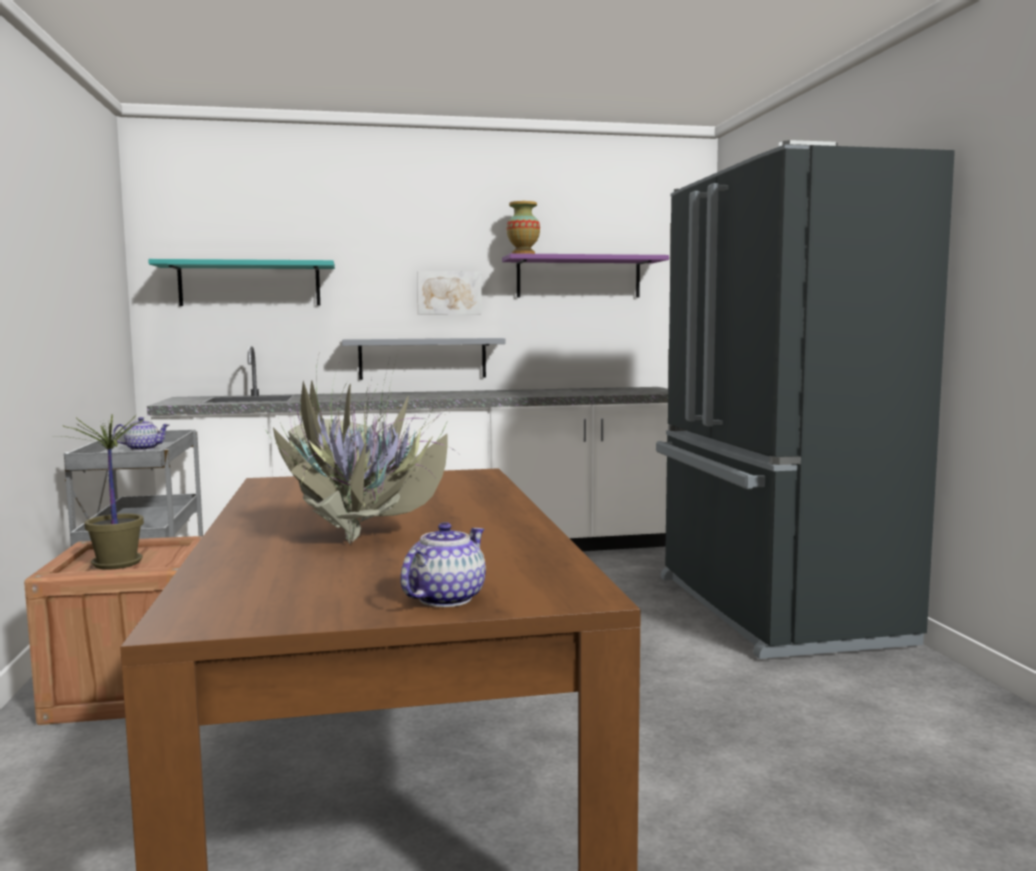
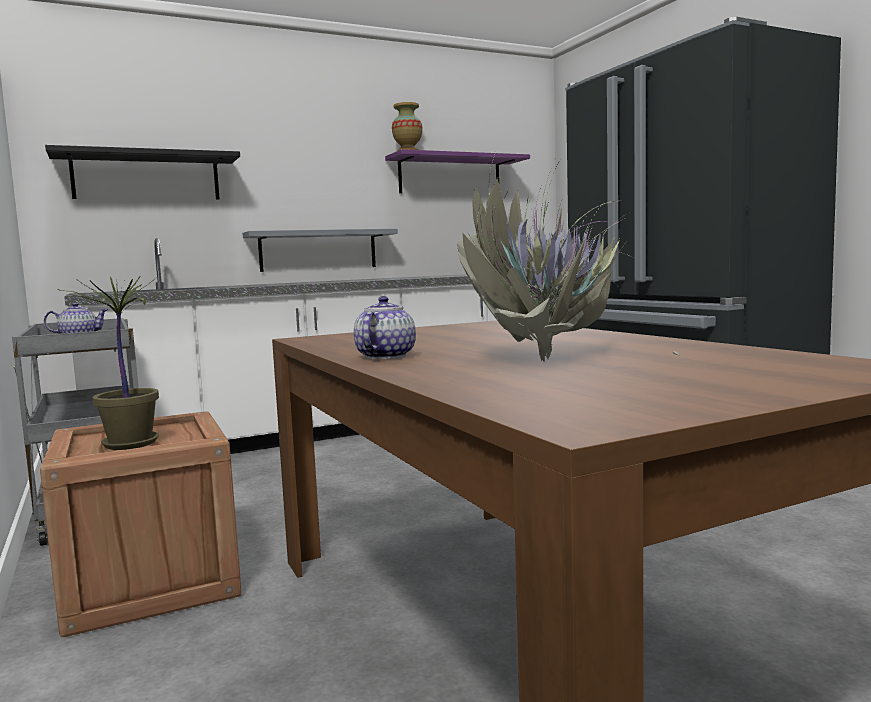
camera: 15 degrees left, 0 degrees up
(250, 284) = (147, 177): turquoise shelf -> black shelf
(444, 599) = (786, 382): teapot -> teapot (384, 356)
(449, 293) = (339, 188): picture -> none

